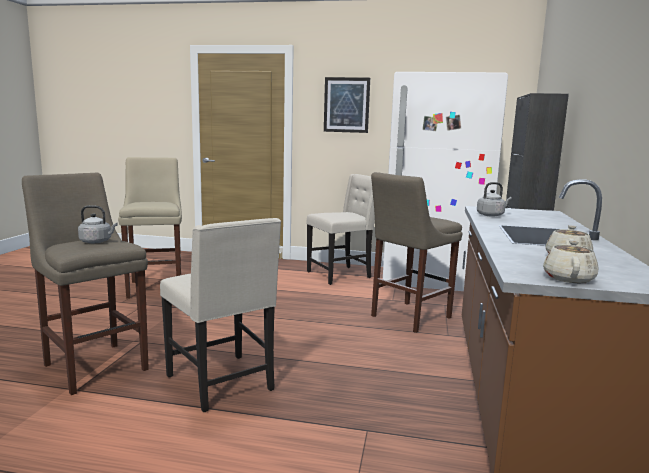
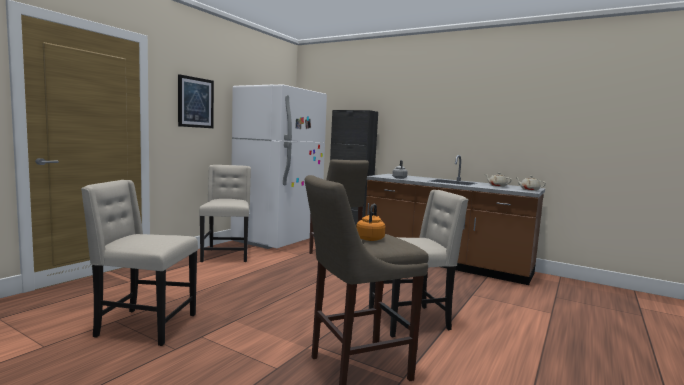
camera: 70 degrees left, 5 degrees down
(97, 241) = (370, 238): grey kettle -> orange kettle
(156, 287) = (144, 326): beige stool -> beige chair

